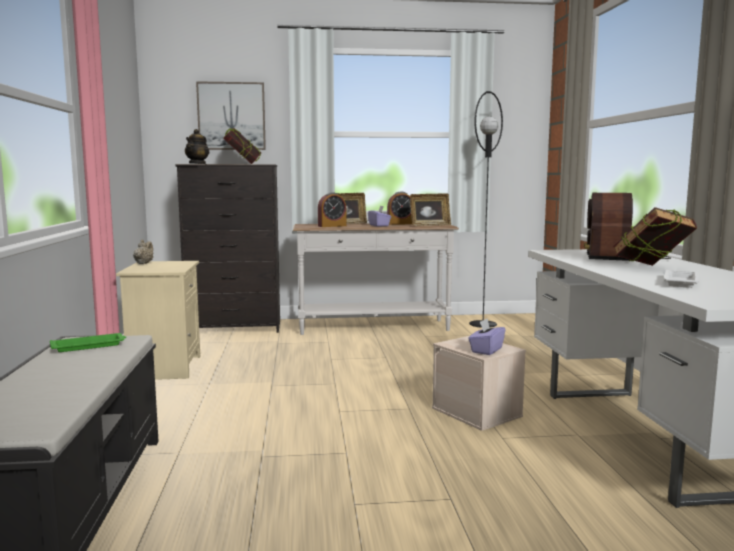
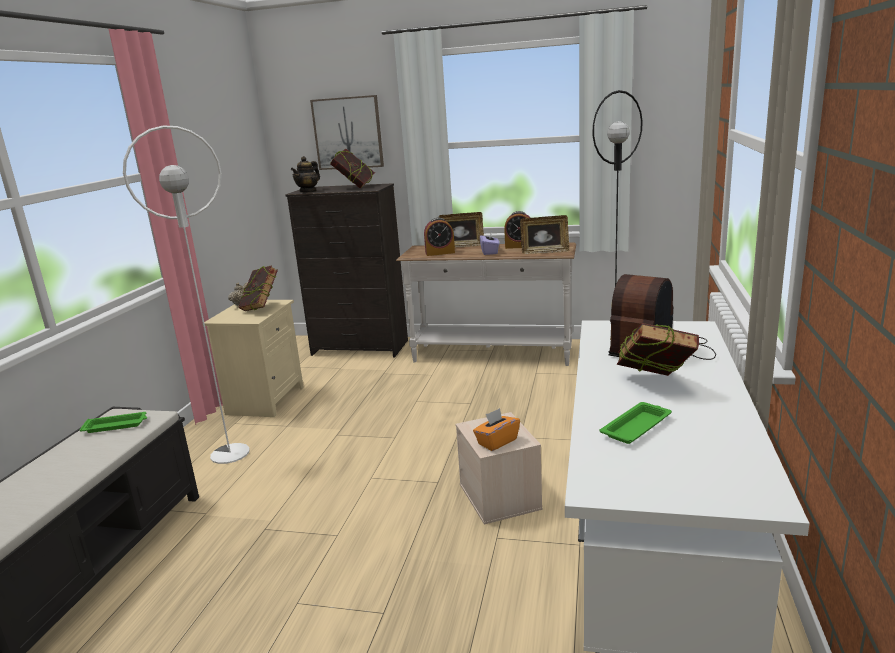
camera: 20 degrees right, 10 degrees up
(163, 407) = (230, 453): none -> white floor lamp
(172, 265) = (261, 309): none -> book
(486, 350) = (497, 442): purple tissue box -> orange tissue box
(680, 282) = (637, 427): white tray -> green tray

